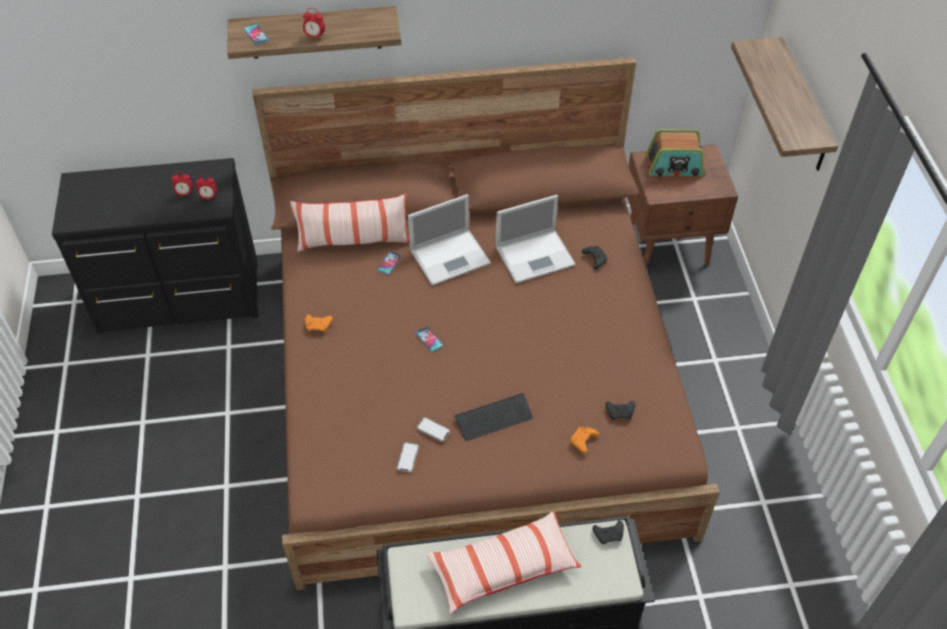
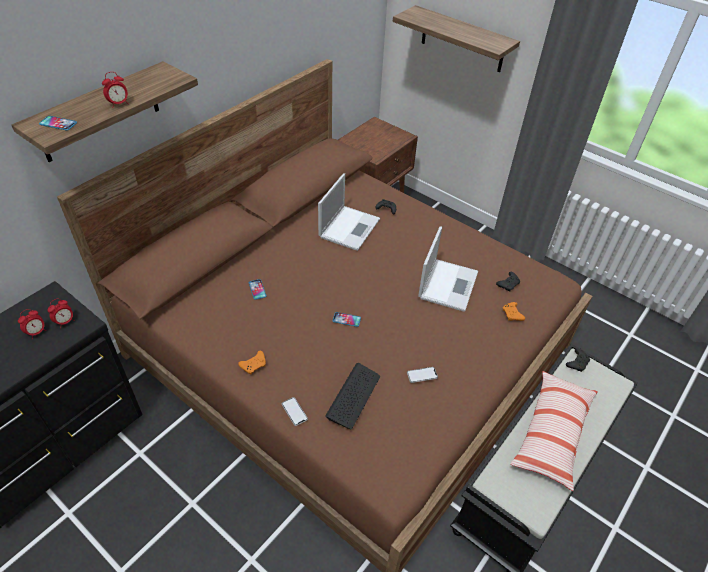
camera: 45 degrees left, 5 degrees down
(353, 241) = (212, 291): pillow -> none
(407, 457) = (428, 407): phone -> phone (294, 411)
(451, 256) = (296, 259): laptop -> laptop (448, 284)
(494, 418) = (446, 339): keyboard -> keyboard (353, 396)
(674, 166) = (365, 138): radio -> none

